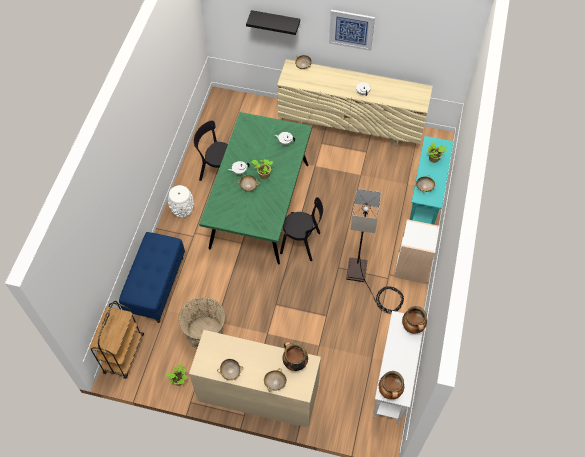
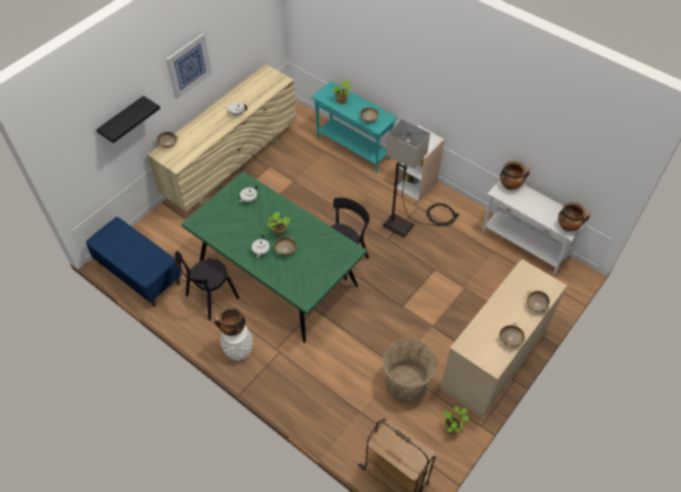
camera: 65 degrees left, 5 degrees down
(156, 285) = (323, 412): blue bench -> blue bench (138, 273)
(294, 362) = (520, 281): cooking pot -> cooking pot (232, 330)

